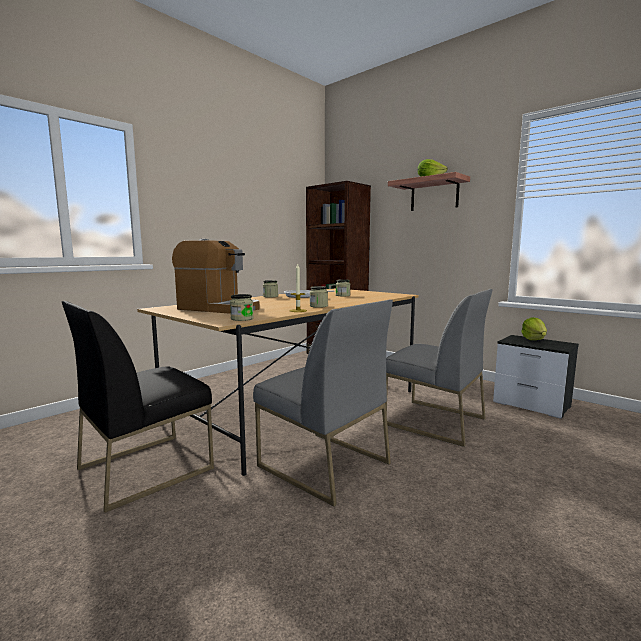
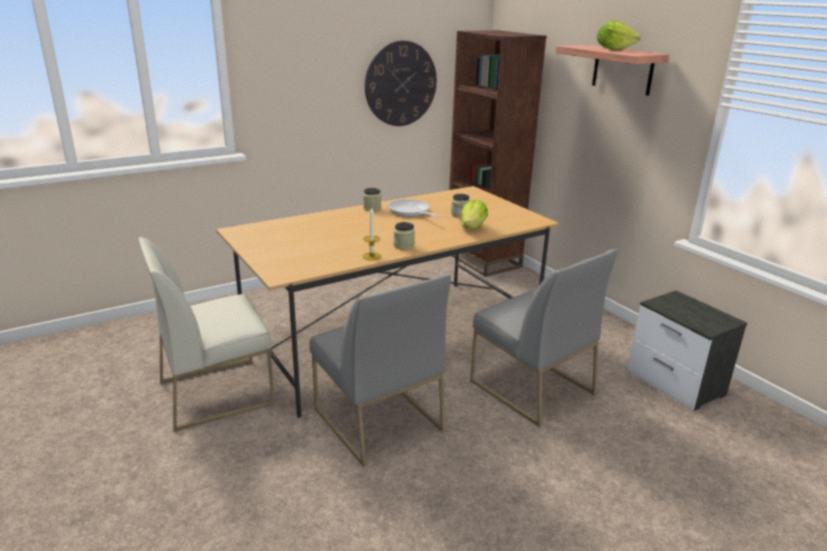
camera: 15 degrees right, 15 degrees up
(146, 468) = (217, 392): black chair -> white chair
(219, 308) = (294, 240): coffee machine -> none
(242, 319) = (301, 271): jar -> none
(269, 222) = (401, 84): none -> wall clock
(534, 339) = (693, 306): lettuce -> lettuce (472, 228)

